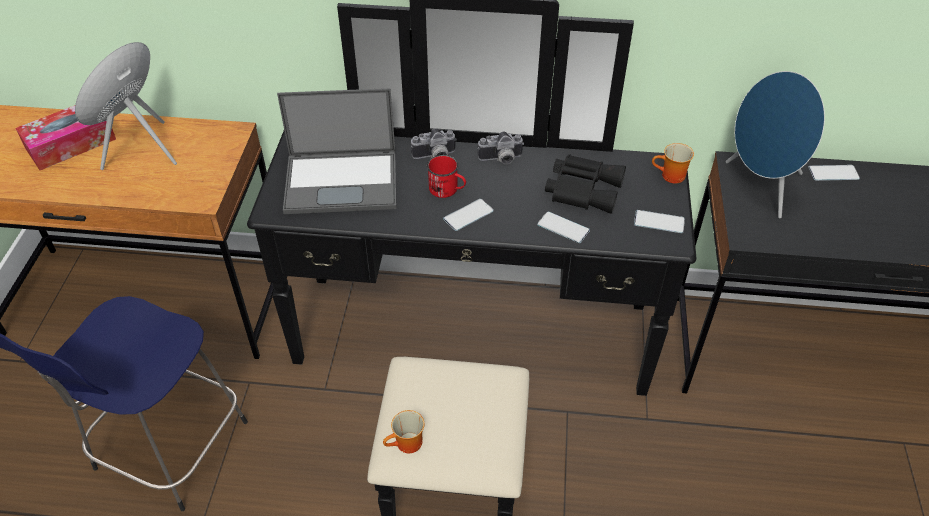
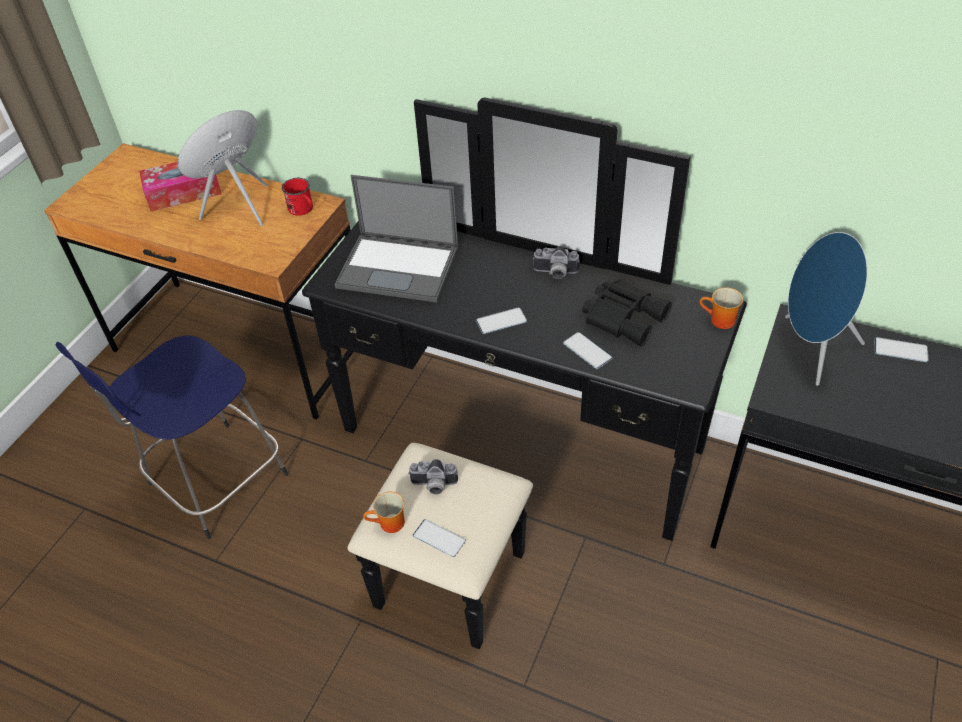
camera: 20 degrees right, 0 degrees up
(435, 157) = (493, 259): camera -> camera (433, 486)
(447, 190) = (491, 293): red mug -> red mug (303, 210)
(659, 222) = (686, 364): phone -> phone (439, 538)

